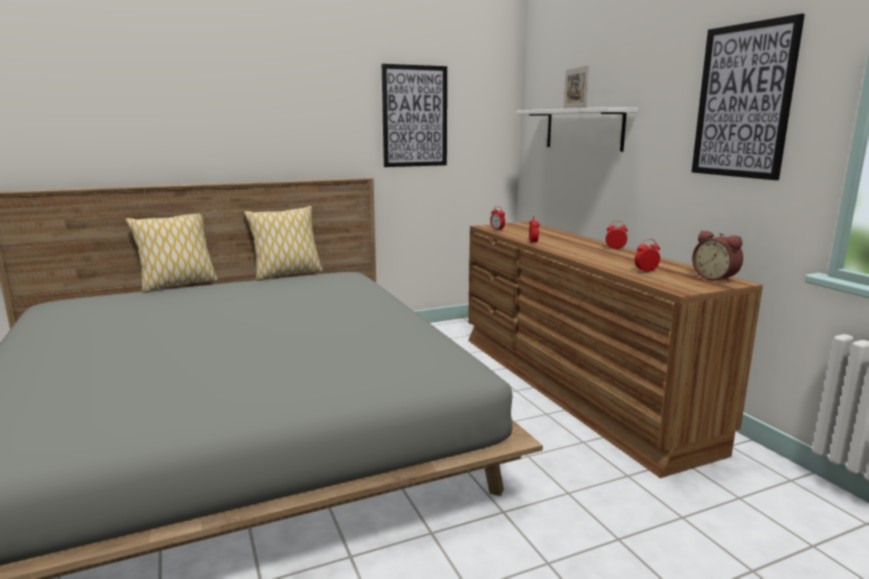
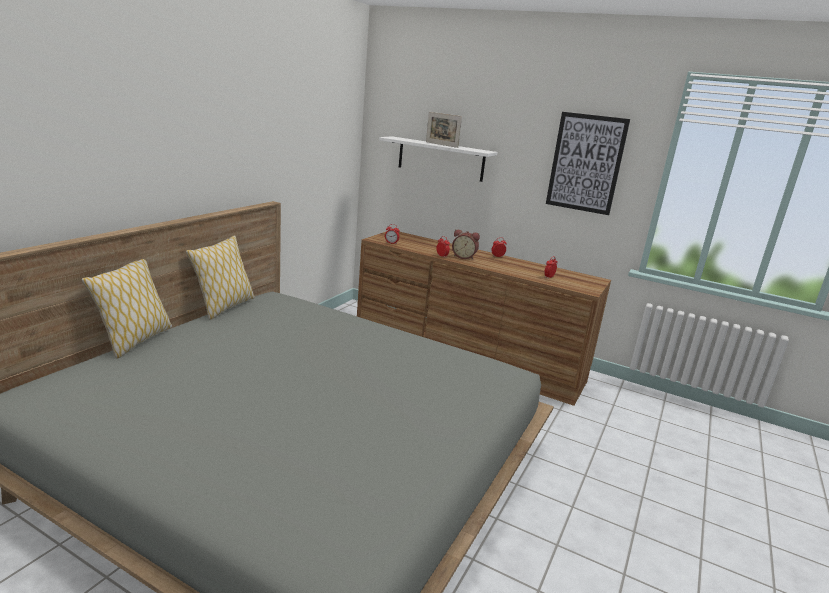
camera: 40 degrees left, 5 degrees up
(415, 116) = (300, 140): picture -> none
(716, 278) = (586, 278): alarm clock -> alarm clock (464, 257)

